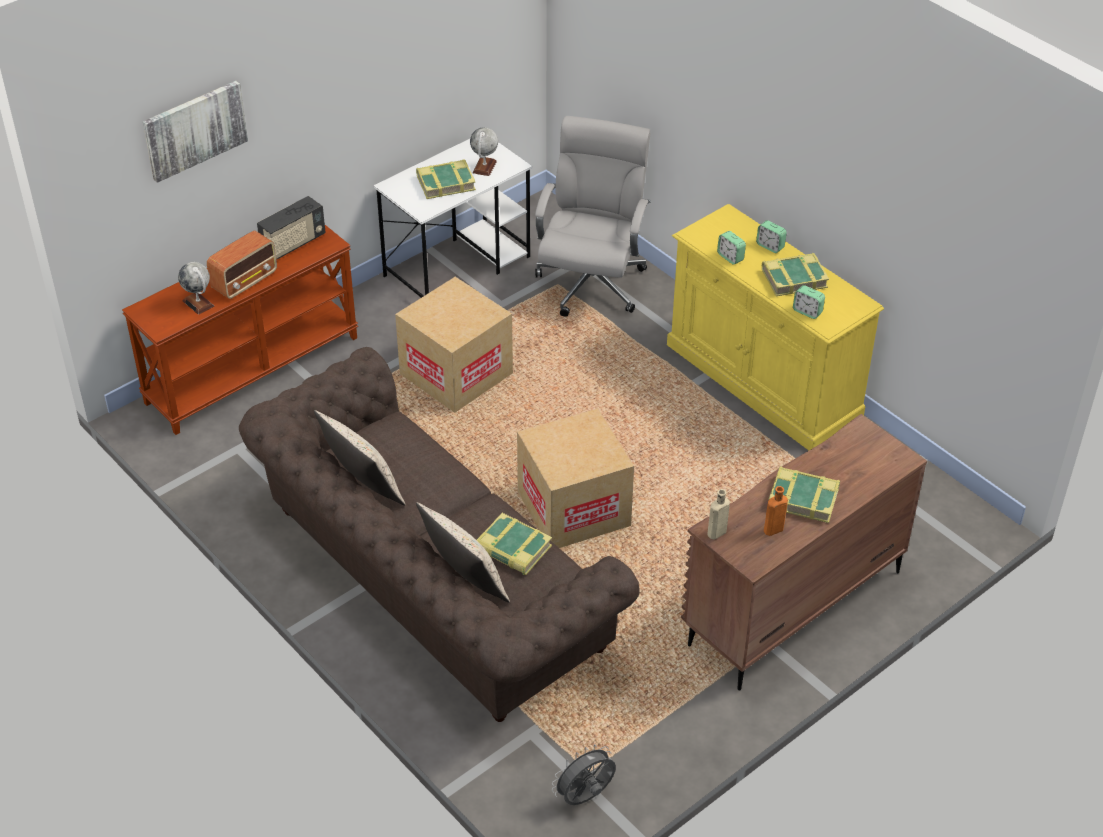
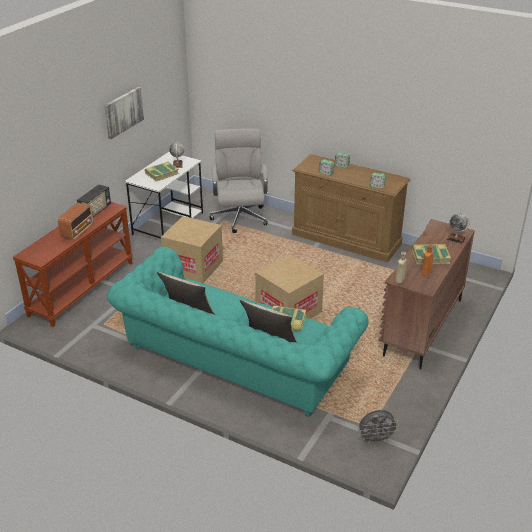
camera: 20 degrees left, 10 degrees down
(194, 129) = (40, 145): picture -> picture (123, 112)
(198, 303) = (56, 245): globe -> globe (456, 239)
(431, 583) = (234, 361): brown sofa -> turquoise sofa
(585, 797) = (376, 440): grey fan -> grey fan turned 135 degrees counterclockwise
(763, 381) = (346, 239): yellow cabinet -> brown cabinet
(794, 278) = (361, 175): book -> none

